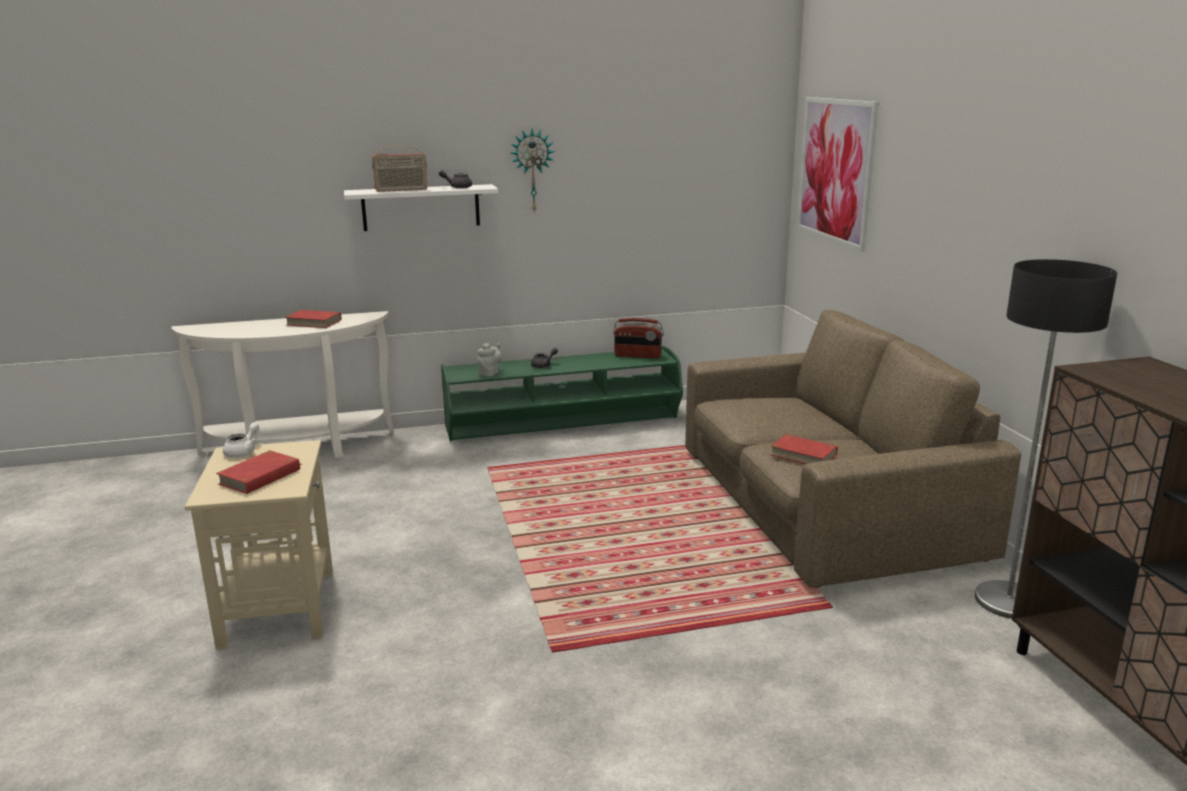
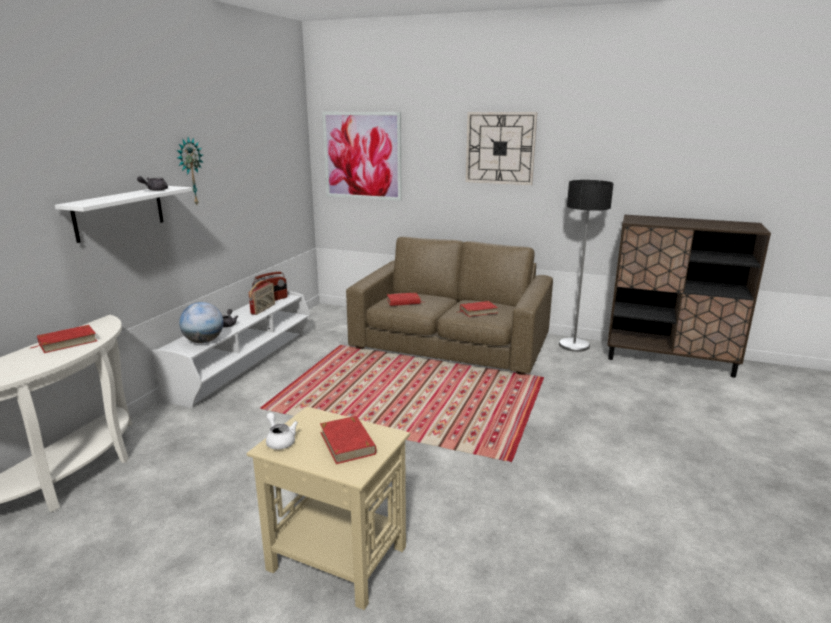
camera: 55 degrees left, 0 degrees up
(401, 190) = (118, 197): radio -> radio (263, 309)
(490, 373) = (204, 341): grey teapot -> globe
(563, 424) = (245, 364): green tv stand -> white tv stand
(747, 407) = (403, 301): none -> red book
(983, 178) = (500, 148): none -> wall clock

